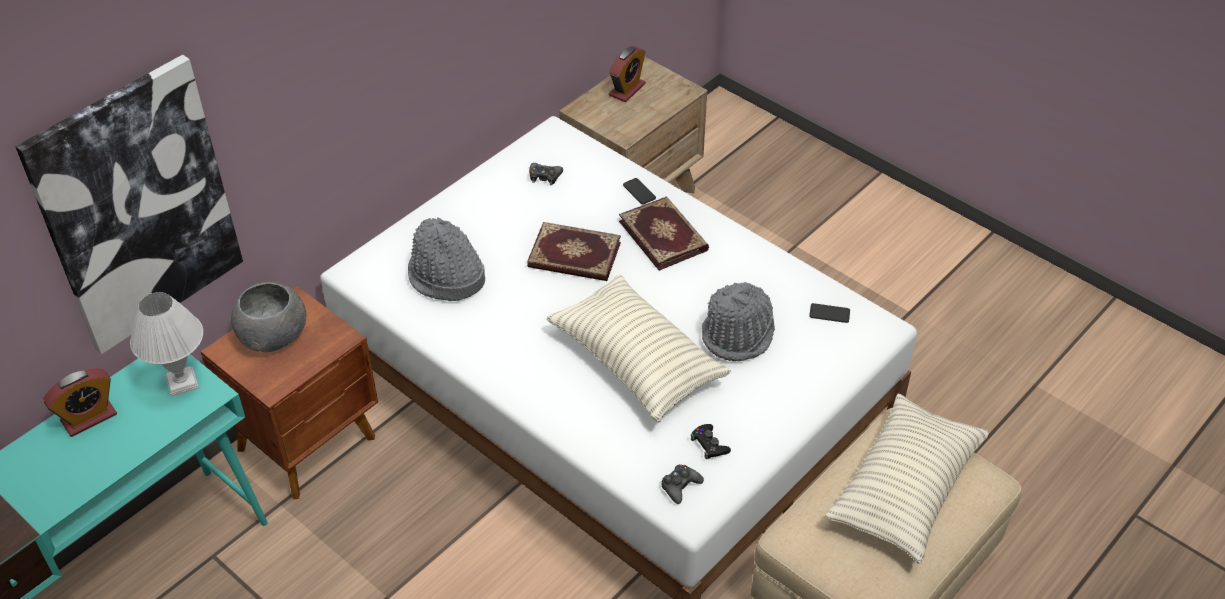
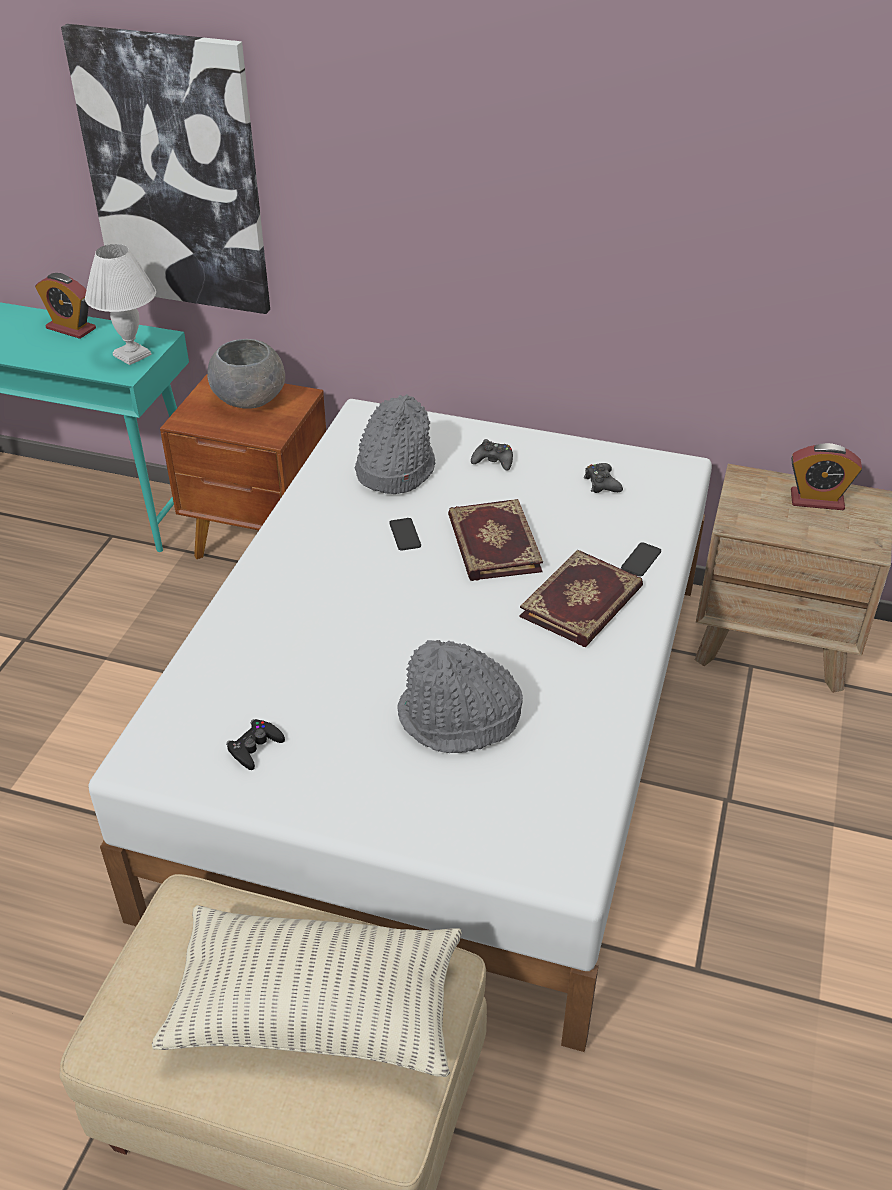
camera: 65 degrees right, 5 degrees down
(636, 362) = (356, 644): pillow -> none
(680, 486) = (177, 741): black game controller -> black game controller (493, 461)
(829, 313) = (557, 800): phone -> phone (405, 534)

